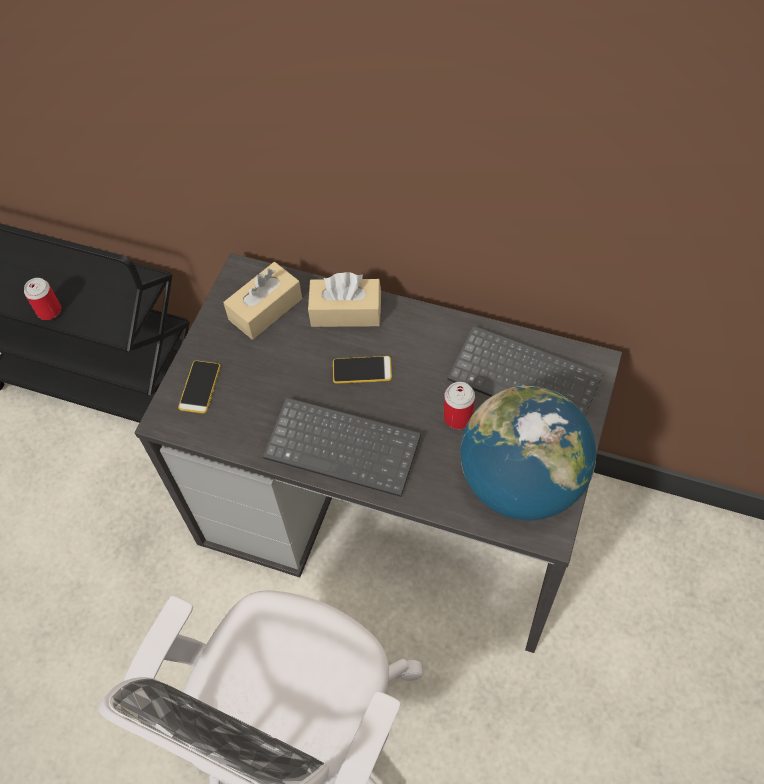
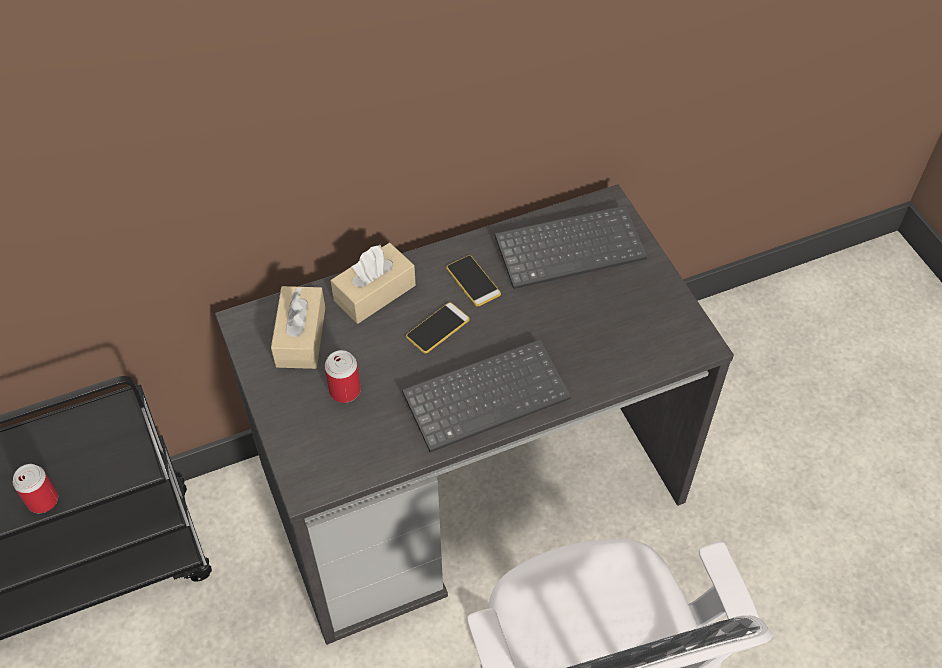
camera: 45 degrees left, 5 degrees down
(200, 387) = (310, 438): phone -> phone (473, 281)
(458, 417) = (550, 310): can -> can (345, 390)
(521, 482) = (644, 323): globe -> none

